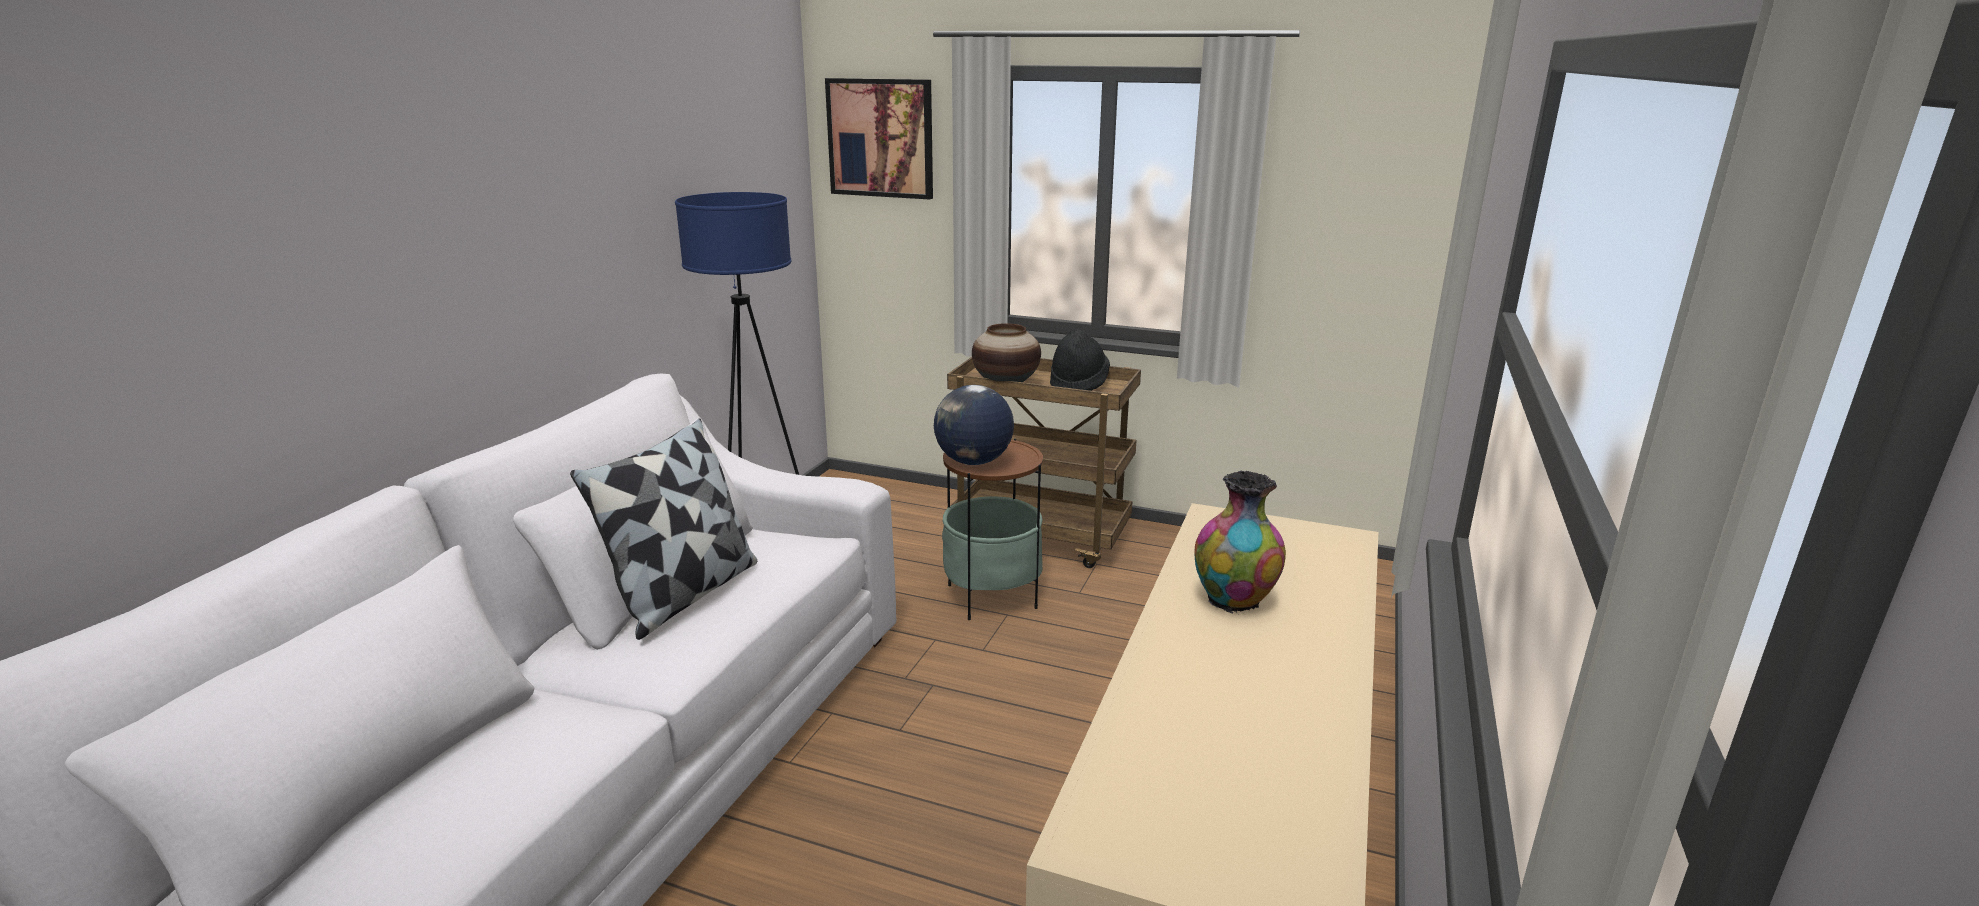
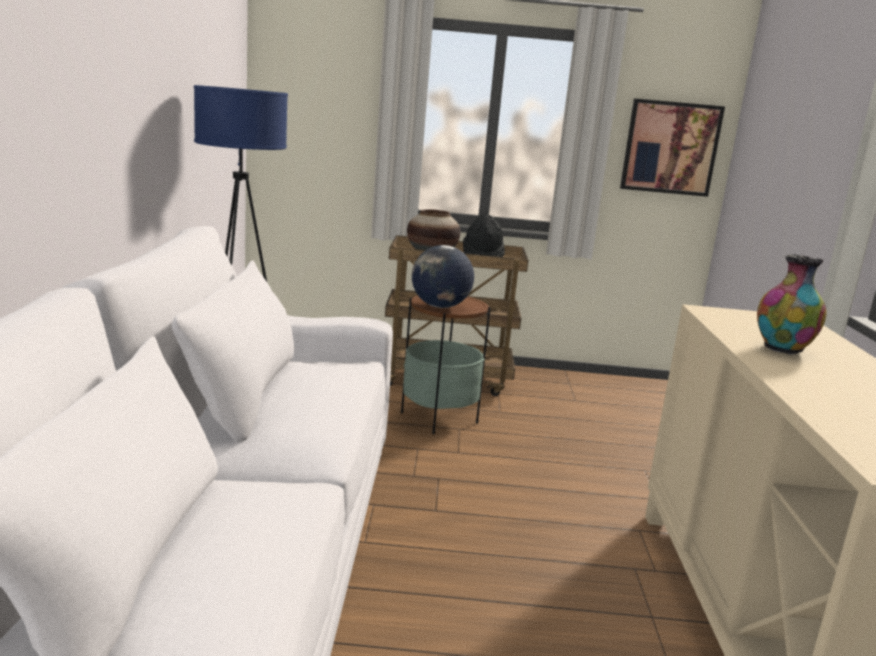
camera: 20 degrees left, 5 degrees down
(684, 594) = (289, 397): pillow -> none
(881, 138) = (313, 66): picture -> picture (670, 148)

